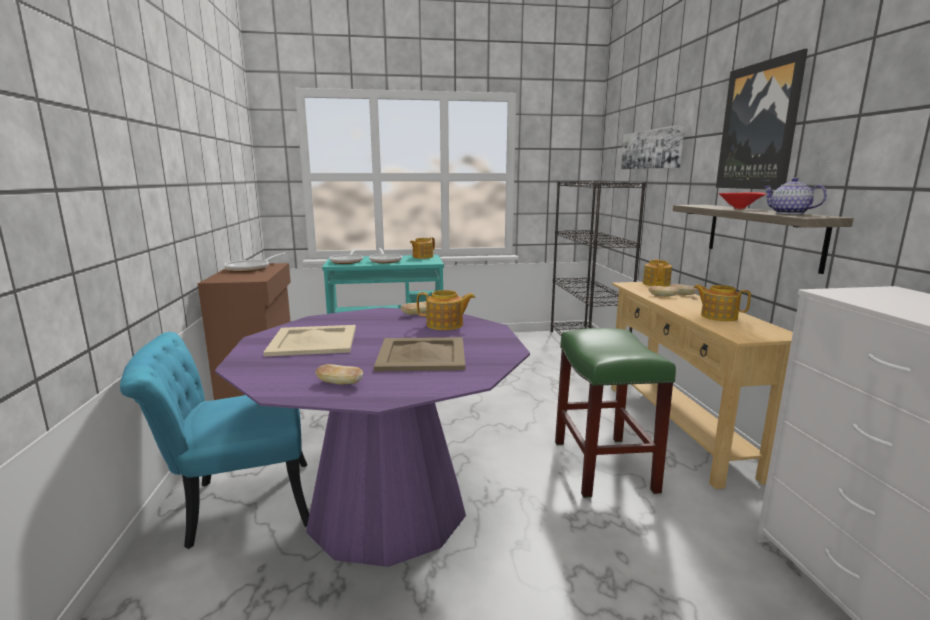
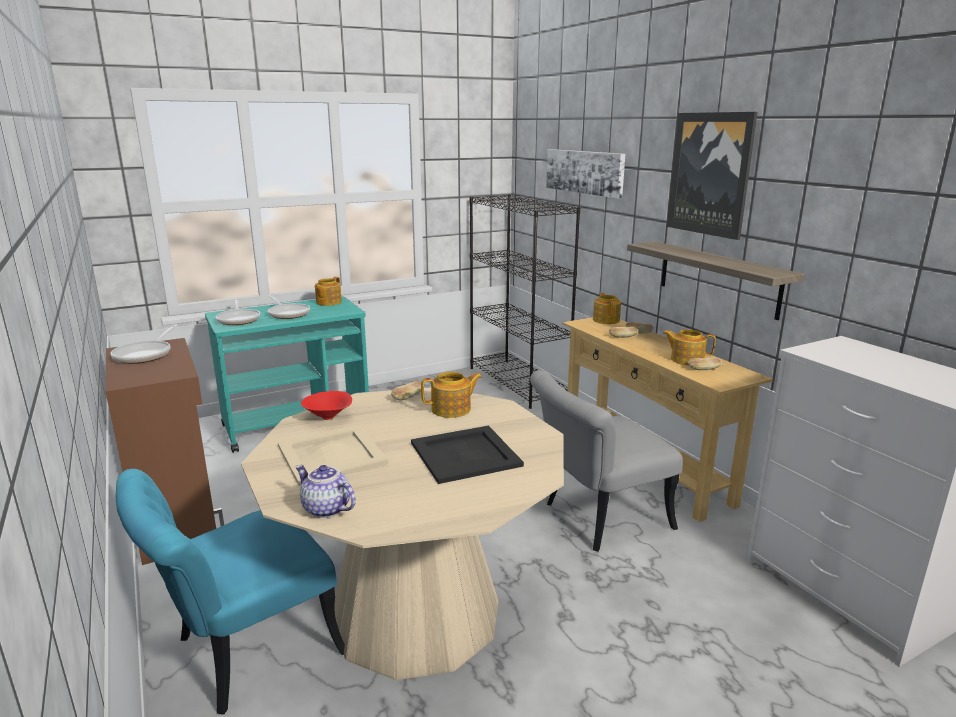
camera: 20 degrees left, 5 degrees up
(339, 383) = (420, 506): bread -> bread (704, 370)
(387, 507) = (415, 612): purple dining table -> beige dining table
(421, 354) = (464, 454): beige tray -> black tray
(602, 465) = (596, 519): green stool -> grey chair
(740, 209) = (699, 255): red bowl -> red bowl (329, 418)
(788, 213) = (749, 266): teapot -> teapot (325, 509)

